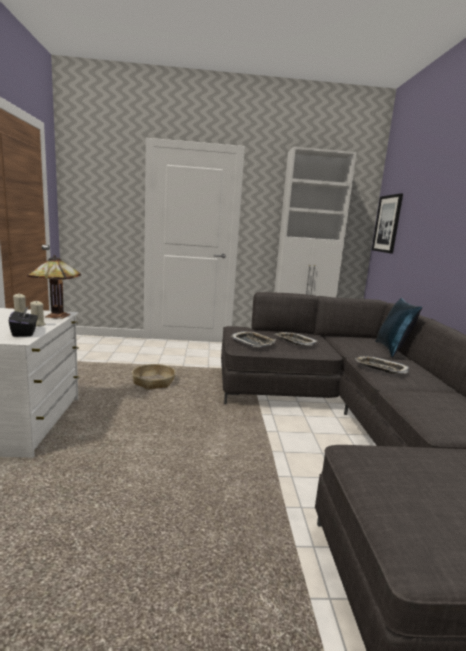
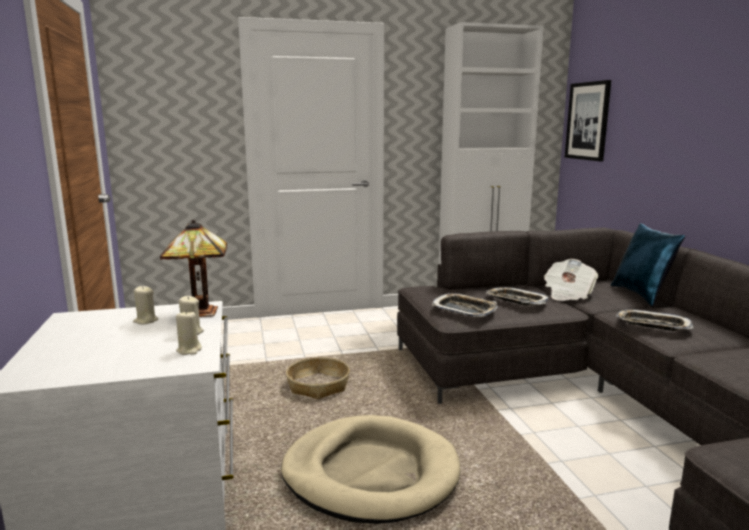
camera: 10 degrees left, 0 degrees up
(25, 333) = (189, 350): black tissue box -> beige candle
(149, 437) = (370, 473): none -> beige dog bed
(337, 343) = (568, 294): none -> newspaper

